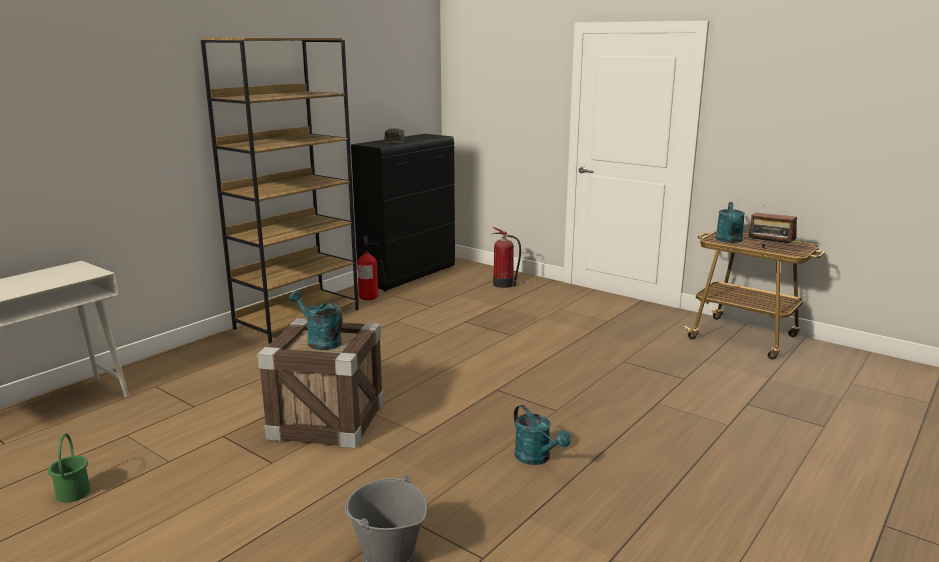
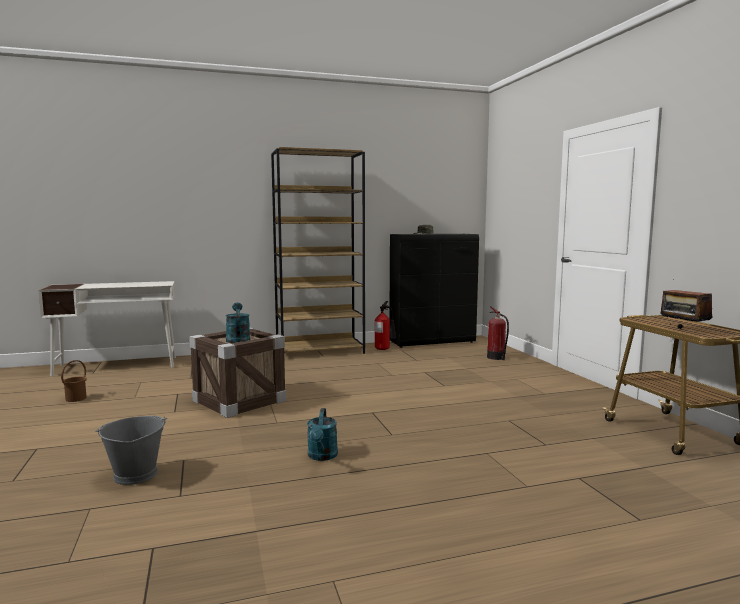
camera: 35 degrees right, 10 degrees down
(72, 493) = (75, 398): green bucket -> brown bucket
(729, 240) = (653, 321): turquoise watering can -> none

